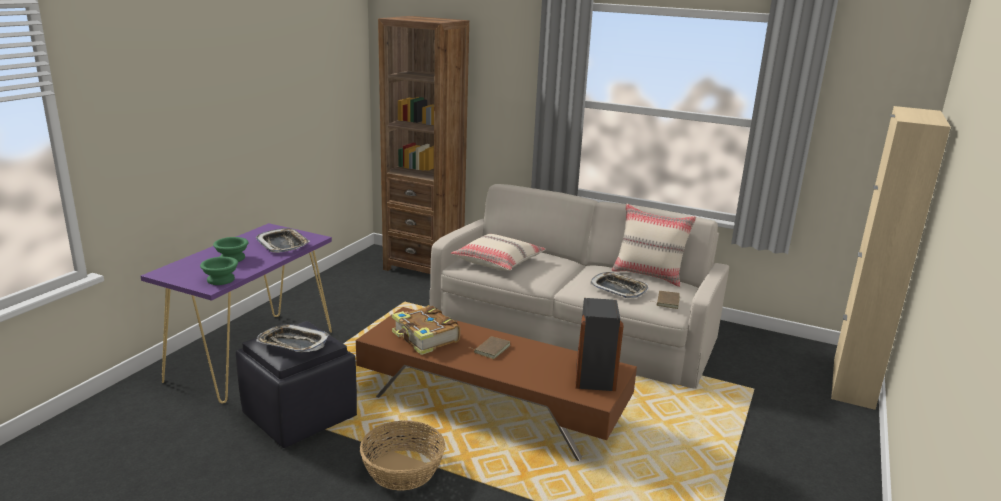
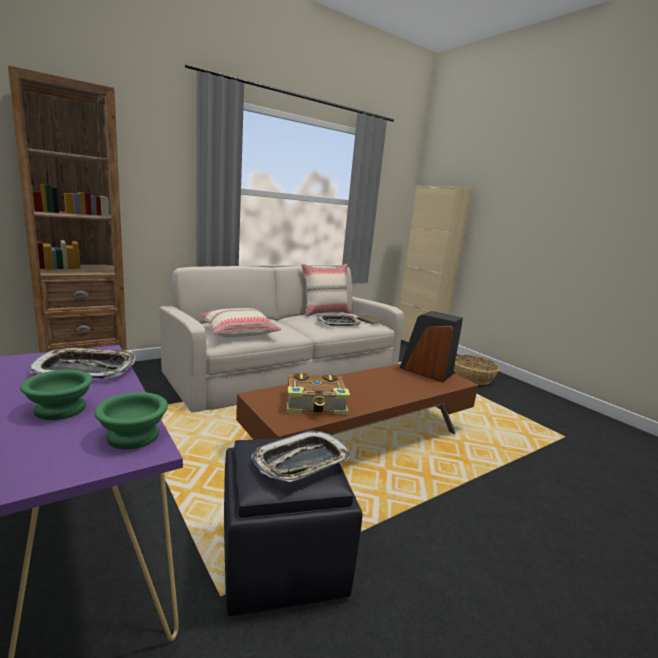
camera: 60 degrees left, 5 degrees down
(403, 469) = (430, 517): basket -> basket (472, 378)
(491, 349) = (362, 387): brown book -> none

